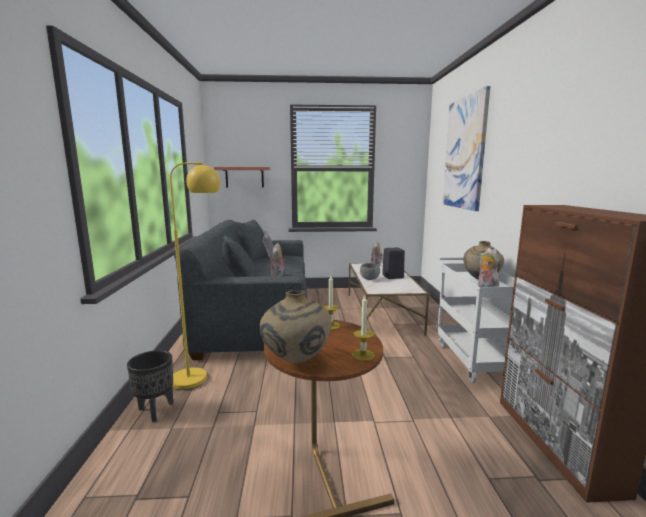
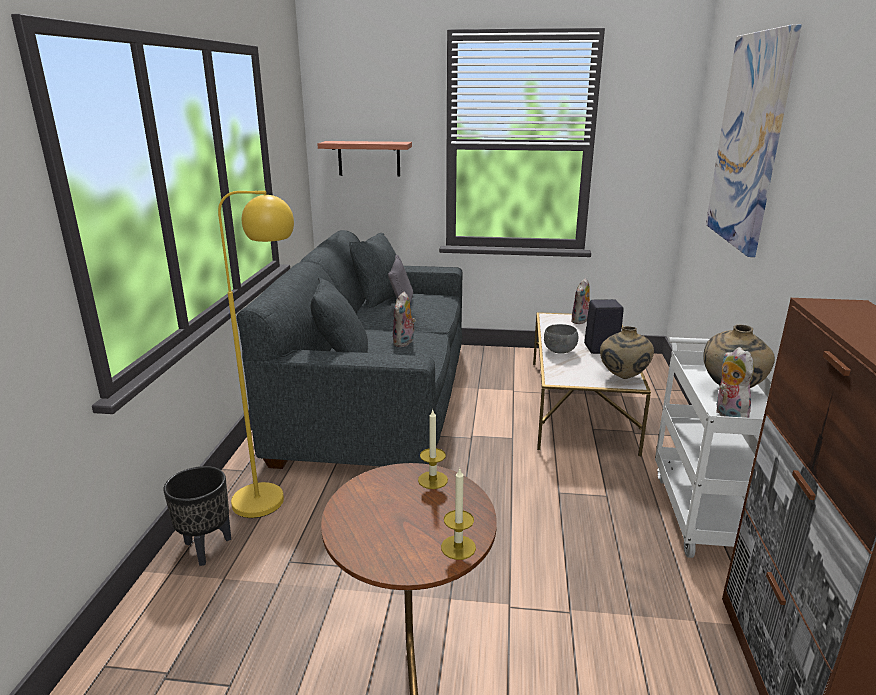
camera: 10 degrees right, 10 degrees up
(296, 362) = (357, 550): beige vase -> beige vase (623, 378)

